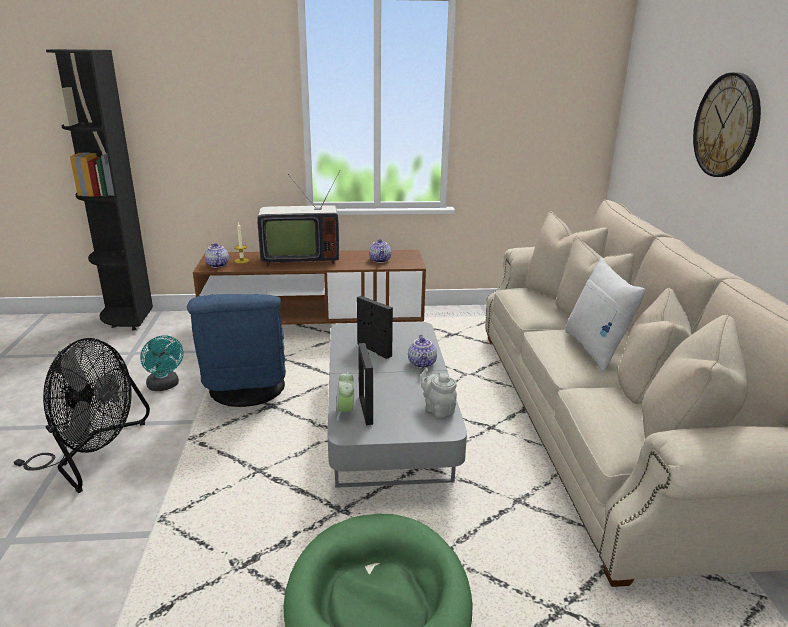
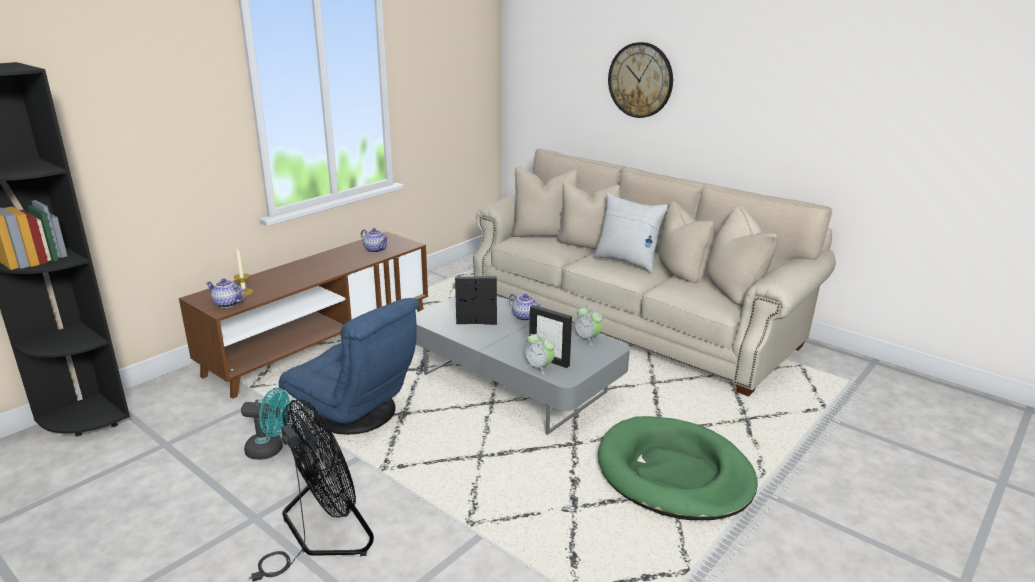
camera: 45 degrees left, 0 degrees up
(299, 258) = (298, 271): television -> none
(437, 409) = (587, 339): grey teapot -> alarm clock

